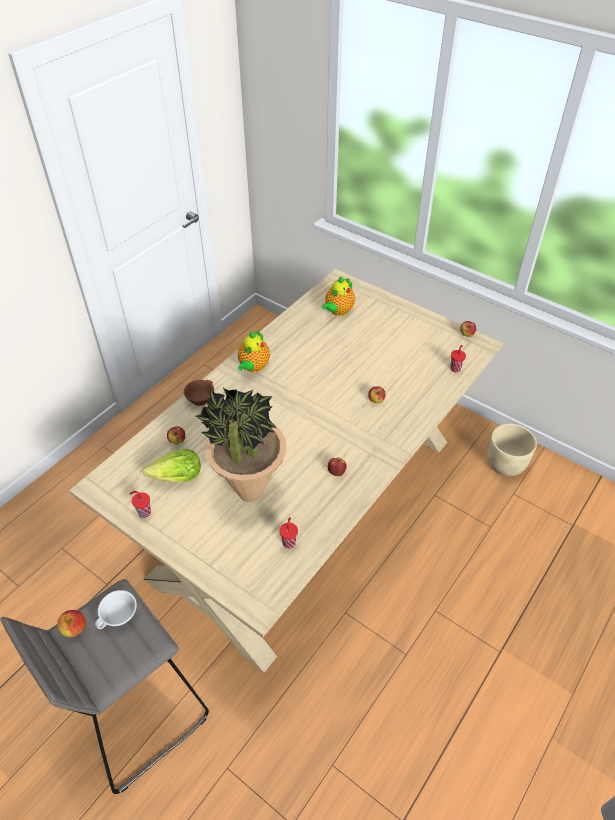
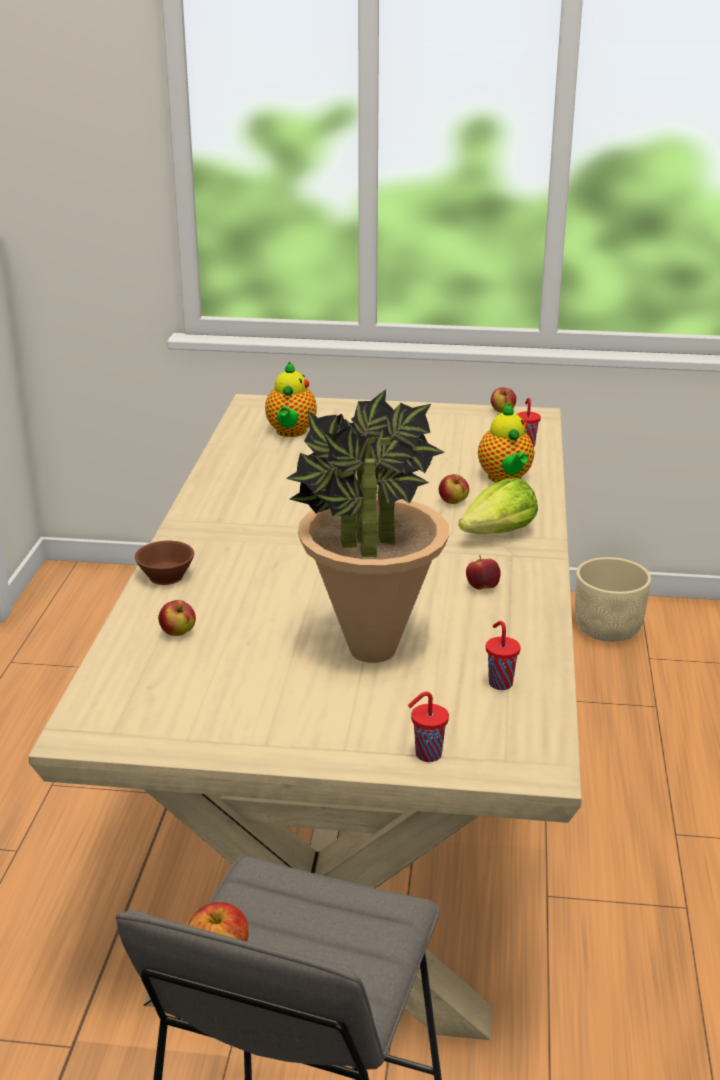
camera: 30 degrees left, 20 degrees down
(120, 616) = (292, 900): white cup -> none
(144, 512) = (211, 734): red cup -> red cup (426, 755)
(177, 477) = (226, 674): lettuce -> lettuce (499, 533)
(253, 367) = (219, 519): teapot -> teapot (505, 479)

